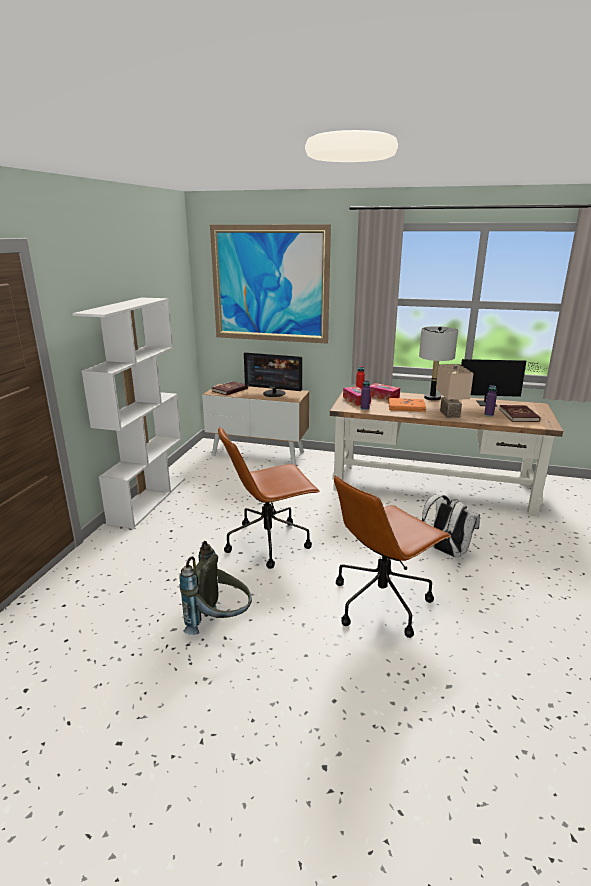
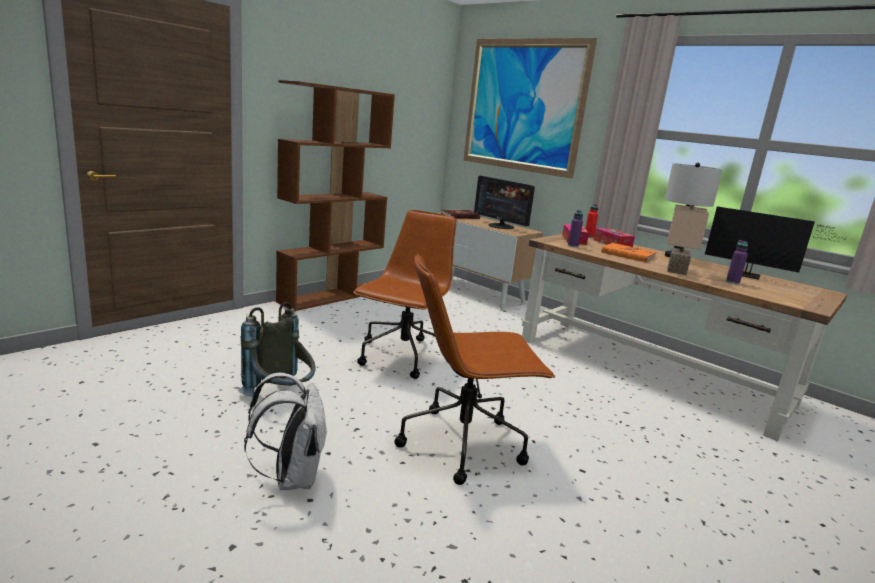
camera: 25 degrees right, 5 degrees down
(148, 499) = (331, 296): white bookcase -> brown bookcase
(269, 542) = (403, 357): brown office chair -> brown office chair turned 105 degrees clockwise
(446, 551) = (598, 430): white backpack -> white backpack (291, 477)
(519, 415) = (779, 291): red book -> none

